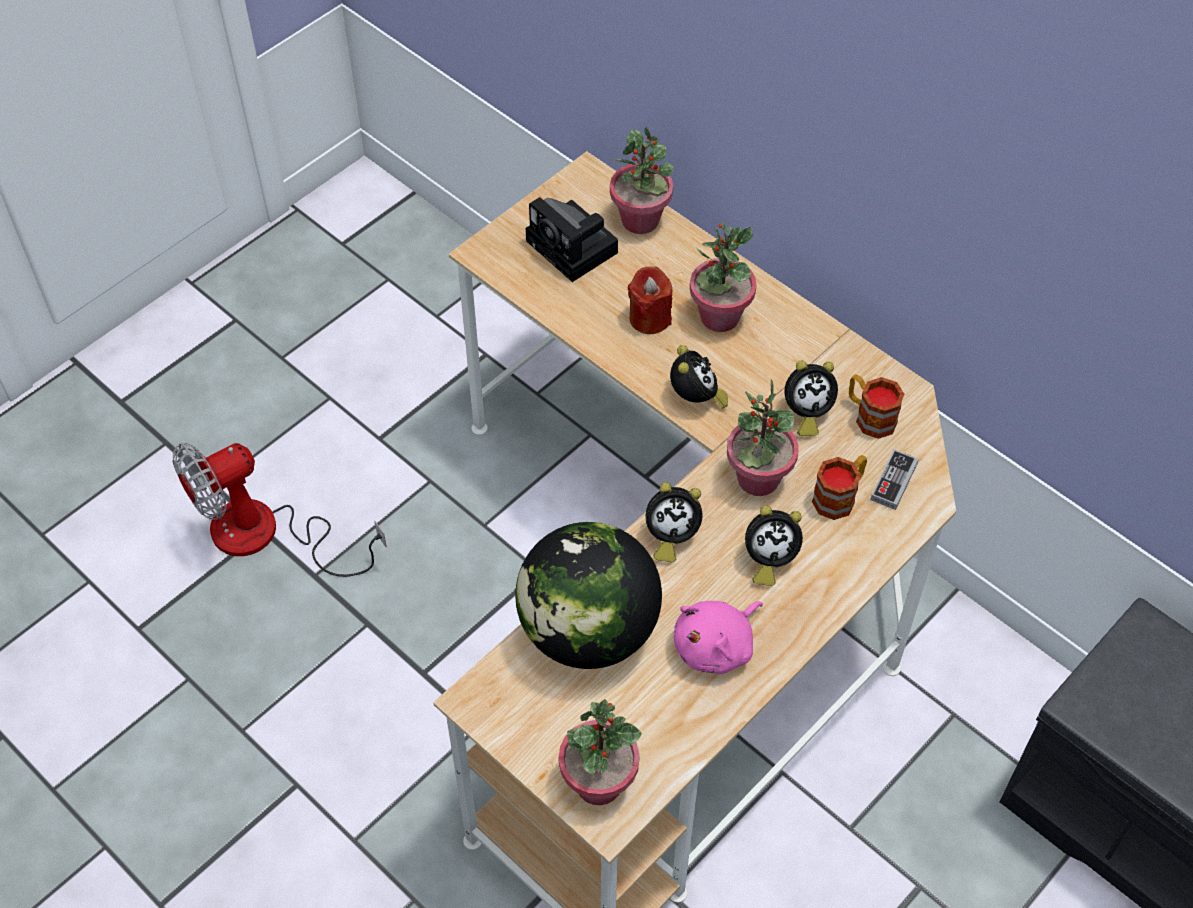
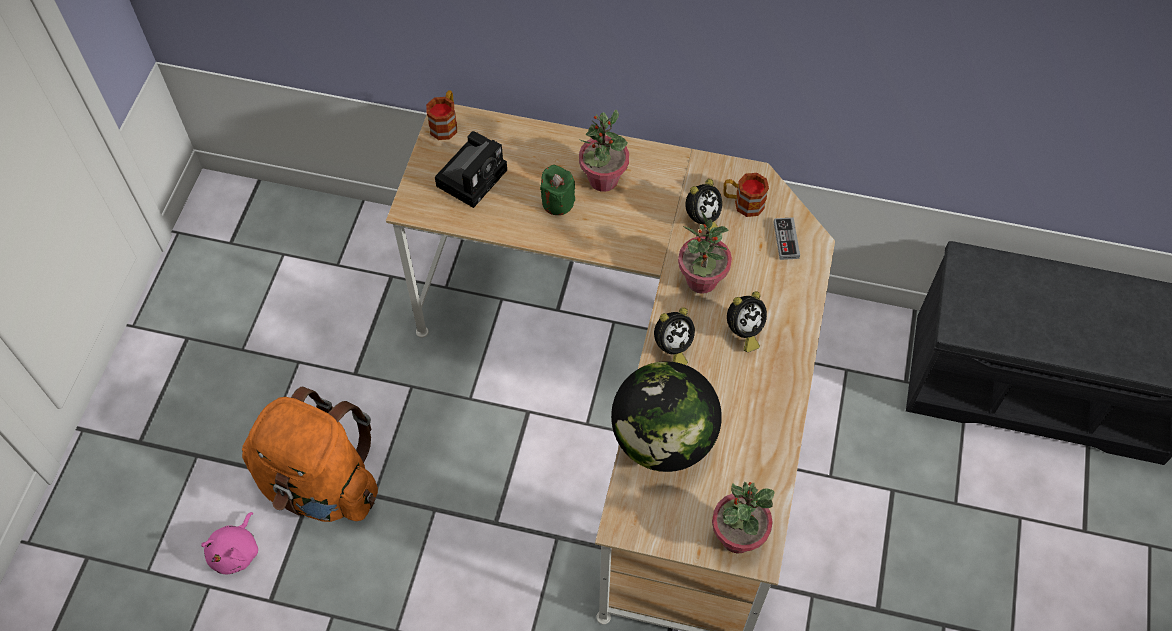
camera: 30 degrees left, 5 degrees up
(267, 535) = (320, 484): fan -> orange backpack
(575, 248) = (473, 175): camera -> camera turned 75 degrees counterclockwise
(640, 220) = (504, 134): potted plant -> none
(649, 318) = (557, 202): red candle -> green candle
(696, 399) = (626, 245): alarm clock -> none
(716, 646) = (750, 406): pink plush toy -> pink plush toy (236, 551)
(839, 496) = (759, 266): mug -> mug (445, 124)

